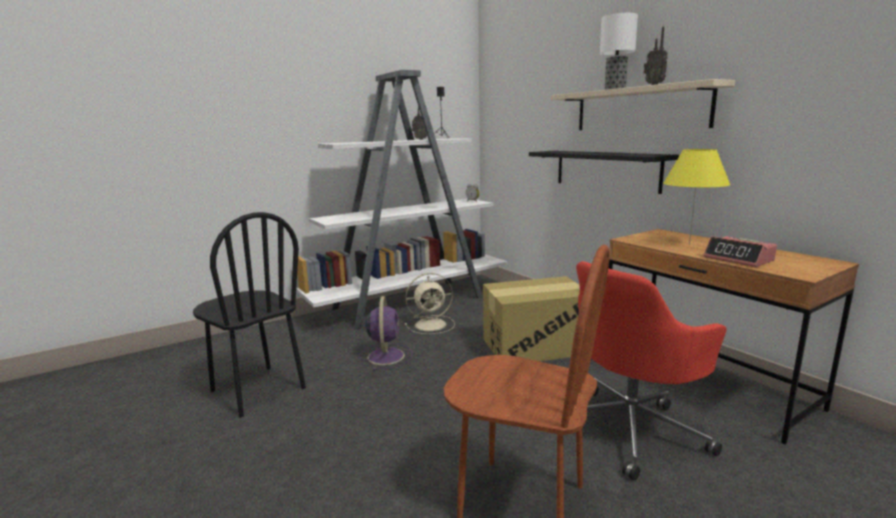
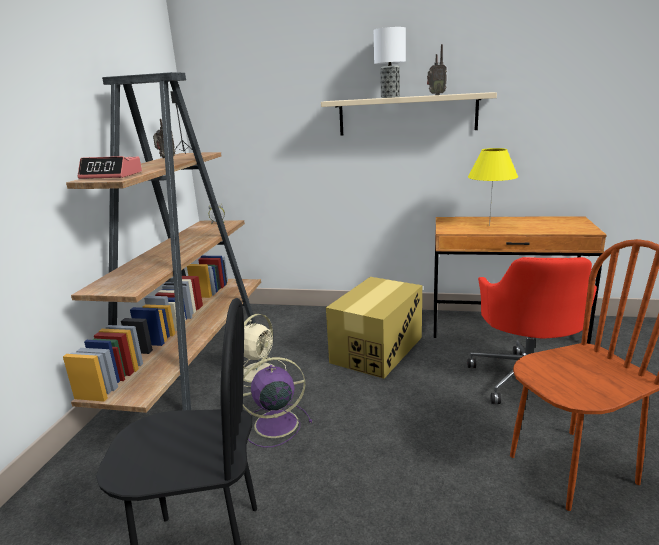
camera: 45 degrees left, 5 degrees up
(386, 355) = (274, 424): purple fan -> purple fan turned 60 degrees counterclockwise
(411, 302) = (193, 359): white bookcase -> brown bookcase
(606, 170) = (375, 171): black shelf -> none
(739, 259) = (540, 229): alarm clock -> alarm clock (112, 175)

